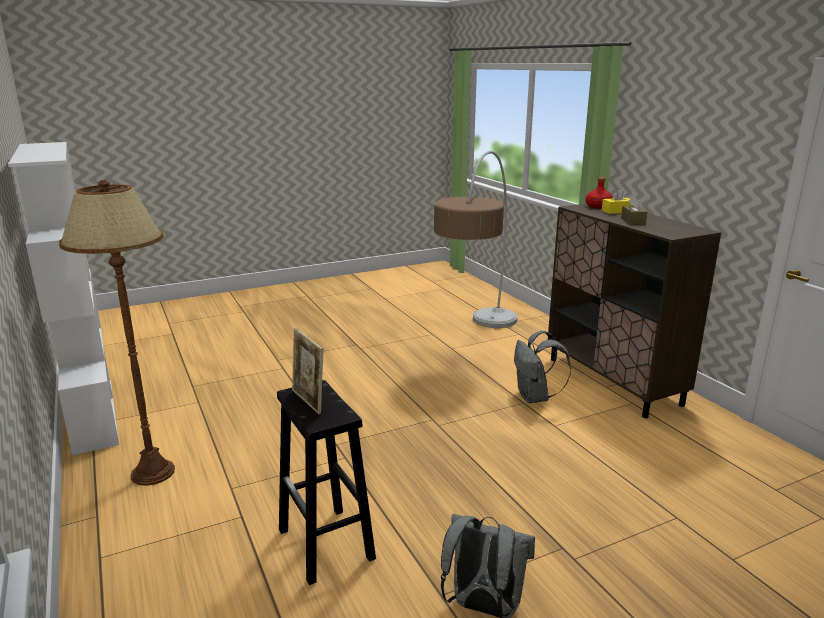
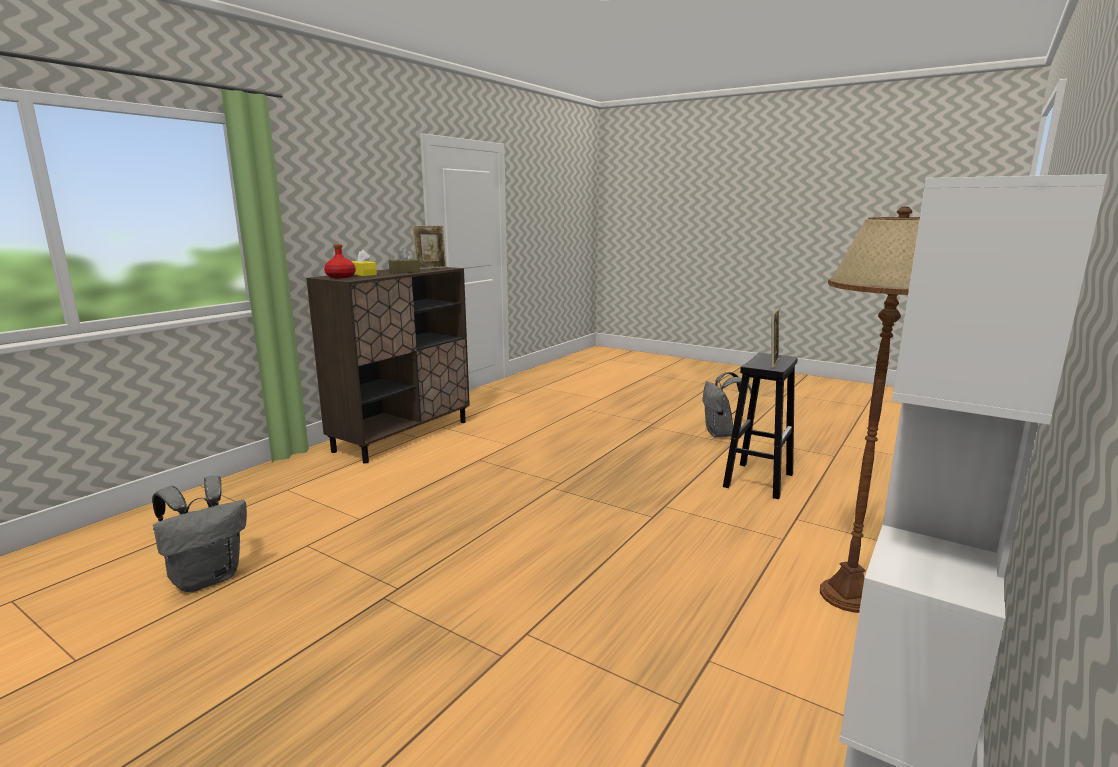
camera: 120 degrees left, 5 degrees down
(478, 342) = (329, 507): floor lamp -> none
(535, 398) = (464, 457): grey backpack -> grey backpack (208, 578)
(666, 230) = (431, 268): none -> picture frame

